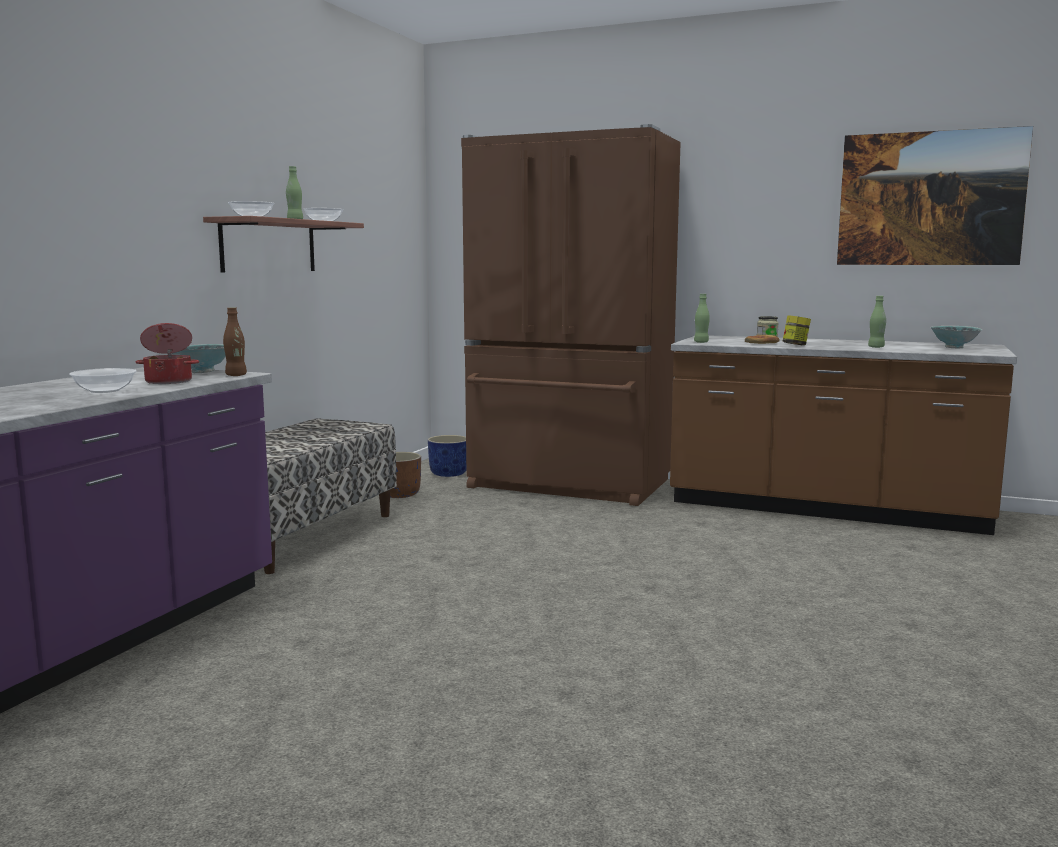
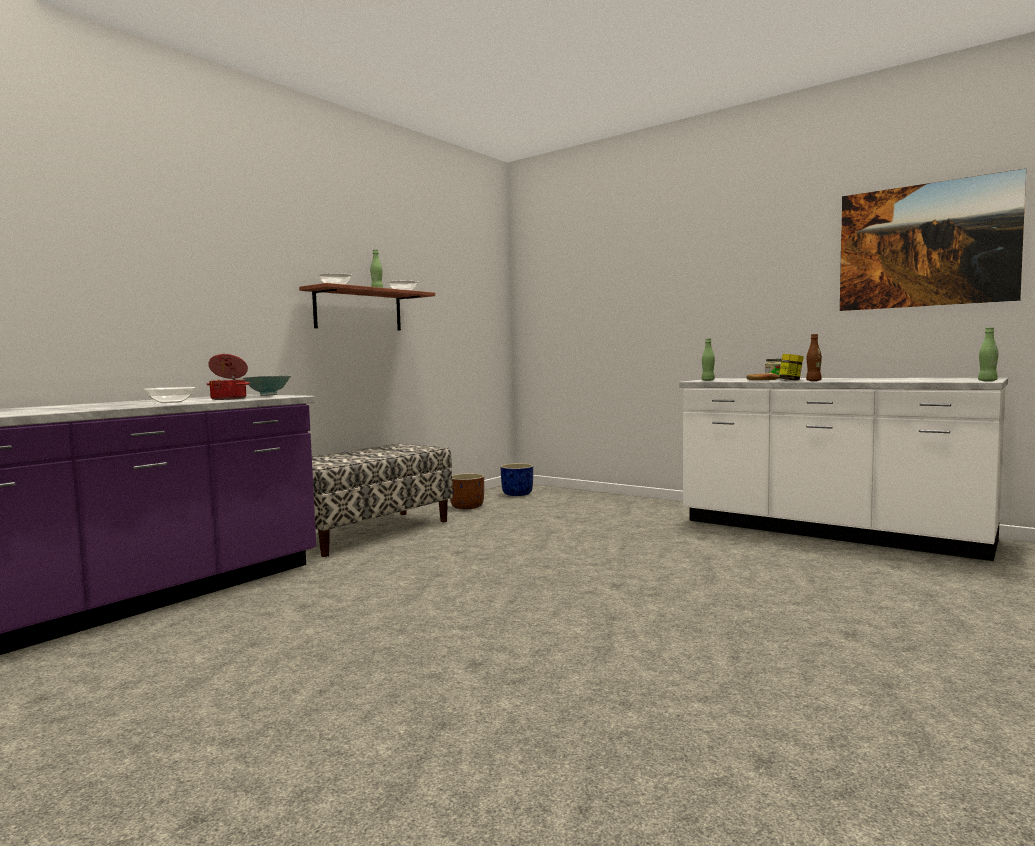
camera: 15 degrees right, 5 degrees down
(236, 375) = (284, 396): brown bottle -> brown bottle (813, 381)
(568, 485) = (607, 505): brown fridge -> none
(826, 509) = (830, 531): brown counter -> white counter
(876, 347) = (866, 380): green bottle -> green bottle (987, 381)
(953, 347) = (947, 379): bowl -> none

